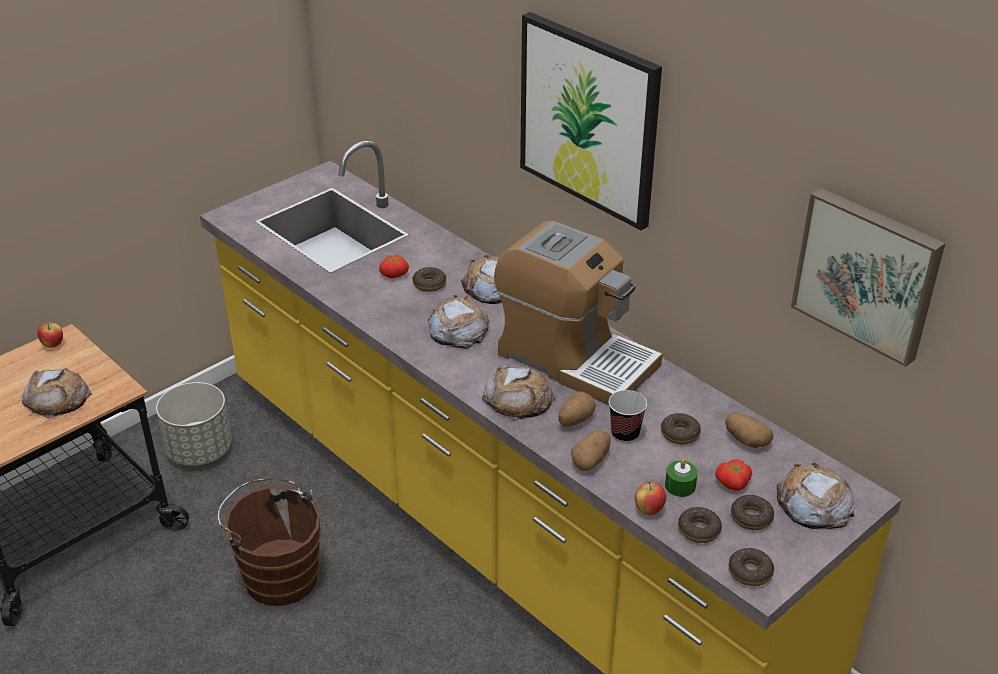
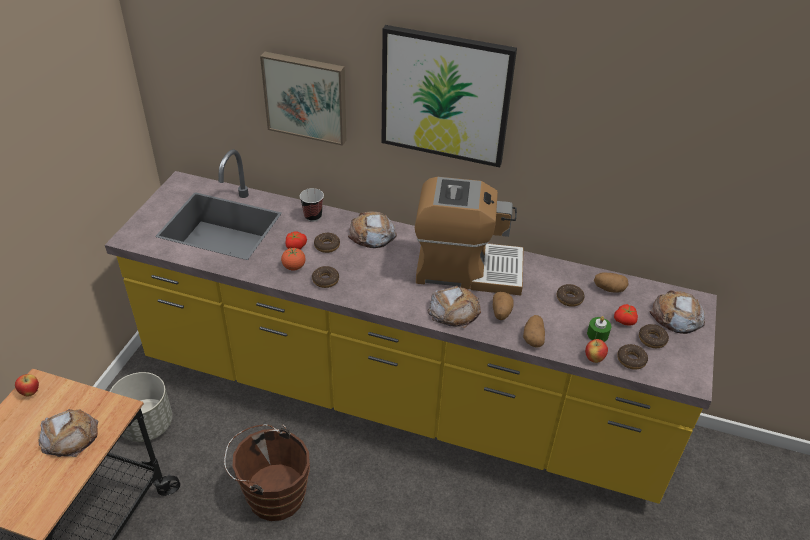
camera: 30 degrees left, 5 degrees up
(373, 295) = (294, 267): none -> tomato
(458, 329) = (374, 273): bread -> none
(625, 434) = (538, 311): cup -> cup (313, 216)
(750, 572) = (680, 376): donut -> donut (325, 280)
(868, 273) = (694, 159): picture -> picture (306, 97)

